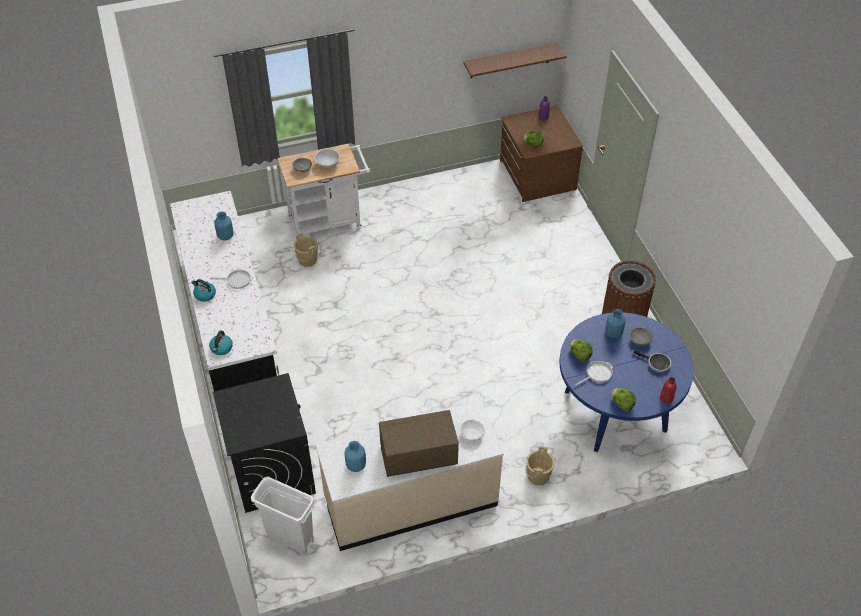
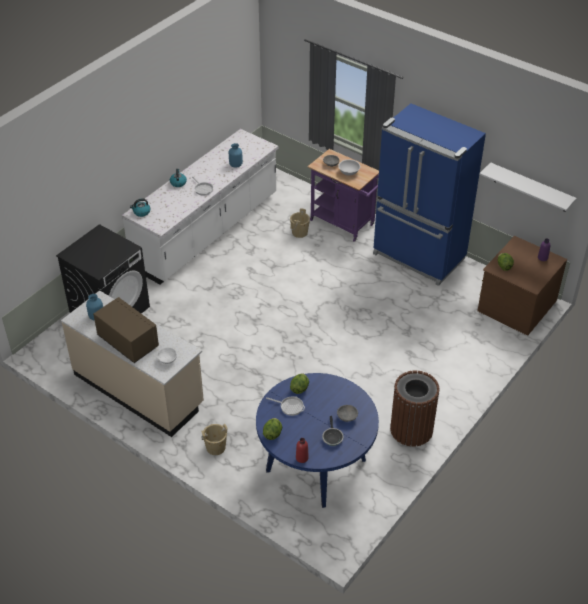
camera: 55 degrees right, 5 degrees down
(232, 329) = (207, 232): black counter -> white counter
(290, 539) = (66, 346): white trash can -> none
(329, 221) = (345, 224): white cart -> purple cart
(422, 199) = (418, 257): none -> blue fridge
(510, 61) = (531, 188): brown shelf -> white shelf
(613, 333) = (340, 398): blue vase -> none

